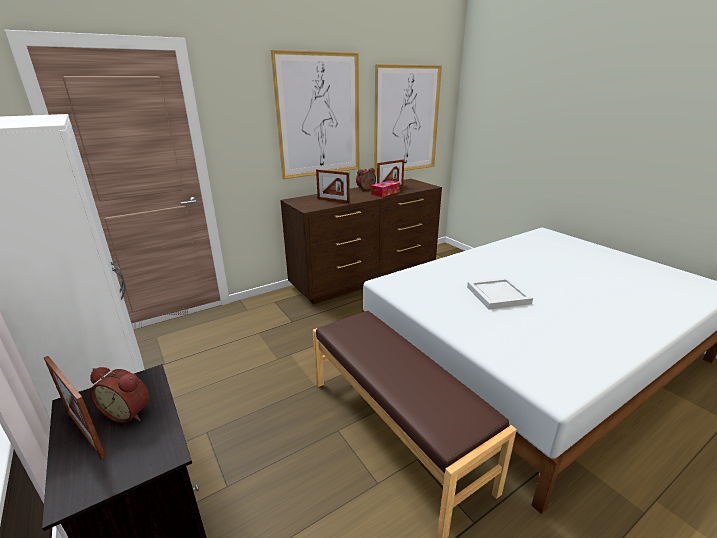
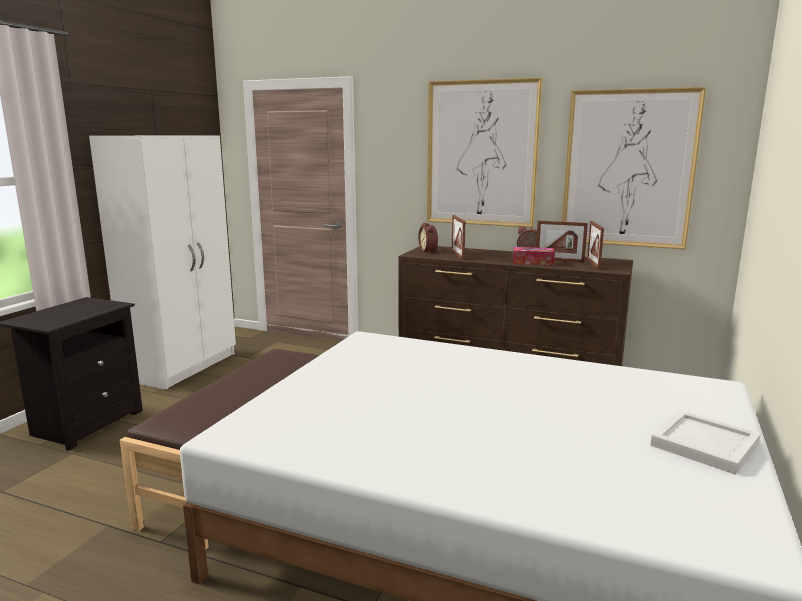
camera: 55 degrees right, 10 degrees down
(85, 433) = (61, 309): picture frame -> picture frame (593, 264)
(129, 412) = (83, 310): alarm clock -> alarm clock (429, 251)
(498, 295) = (412, 386): white tray -> white tray (706, 444)

